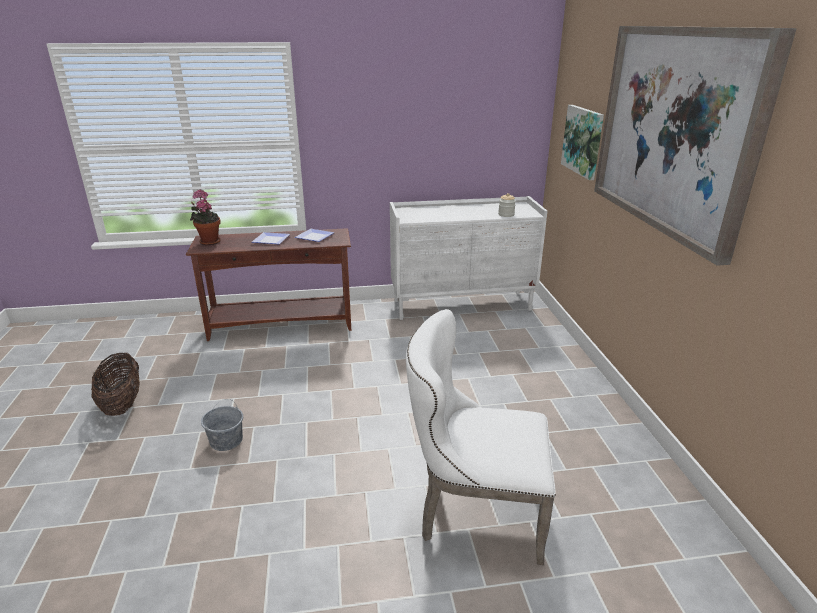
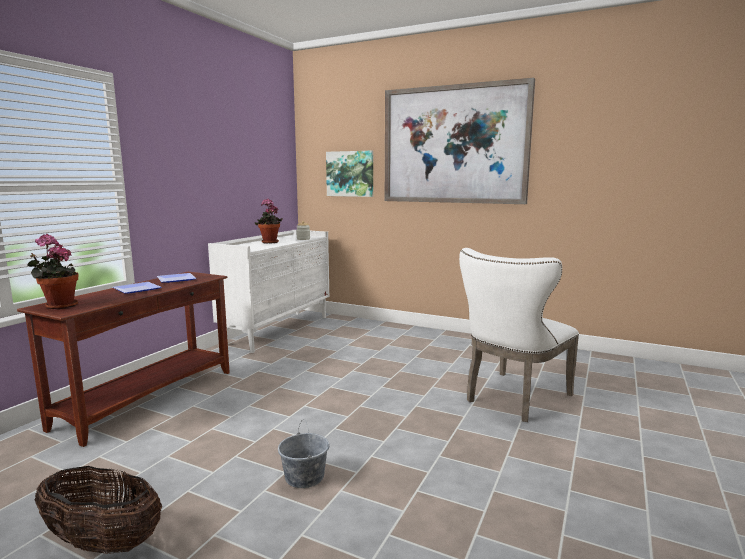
camera: 55 degrees left, 15 degrees down
(459, 212) = (269, 242): none -> potted plant

